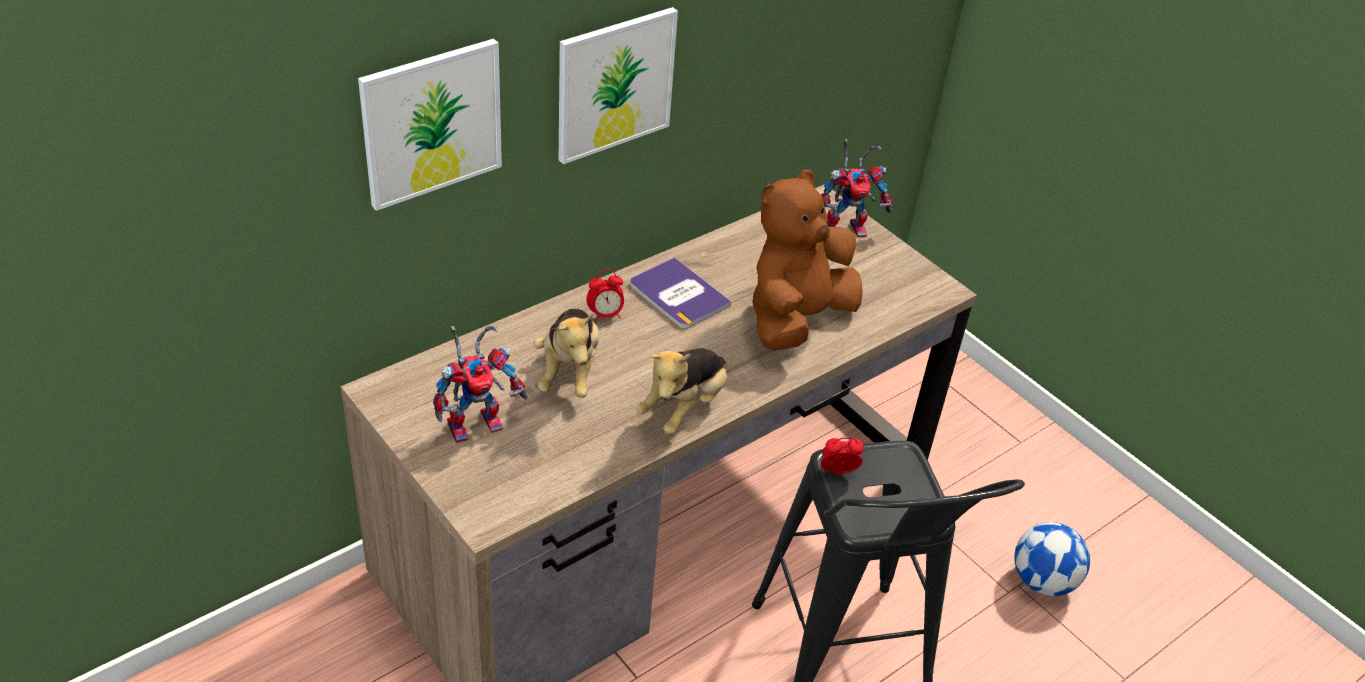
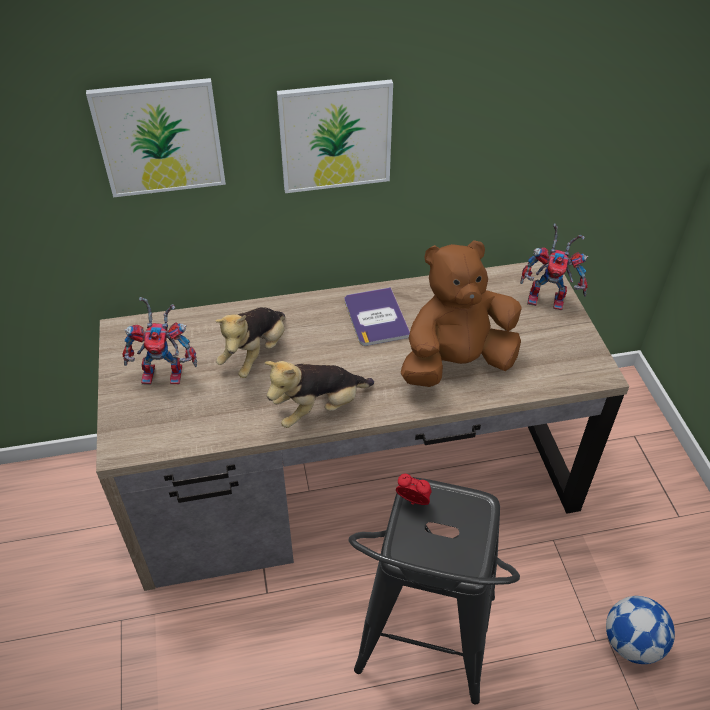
camera: 30 degrees right, 5 degrees up
(605, 315) = (310, 319): alarm clock -> none

